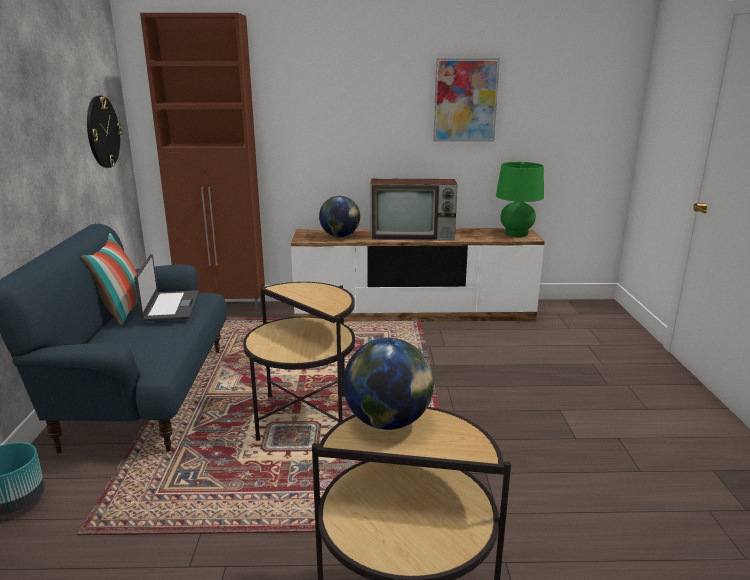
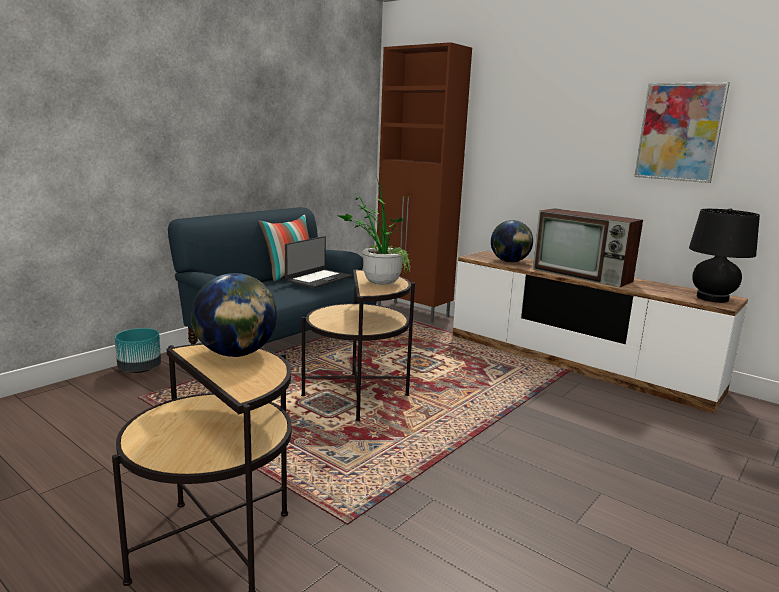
camera: 40 degrees right, 5 degrees down
(102, 132) = (340, 141): wall clock -> none
(312, 295) = (376, 281): none -> potted plant
(516, 234) = (712, 298): green table lamp -> black table lamp

